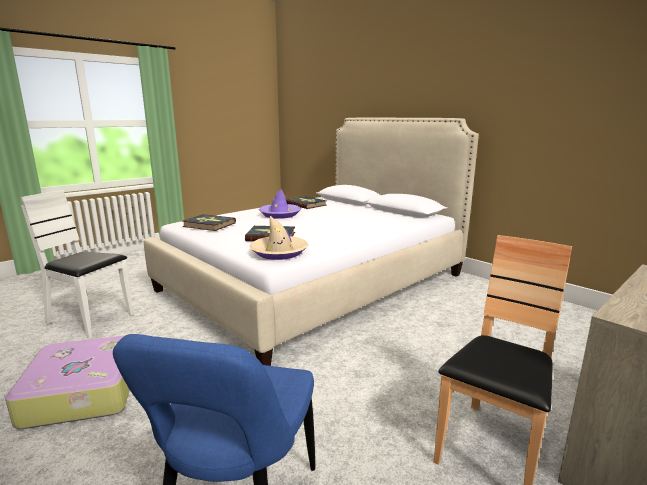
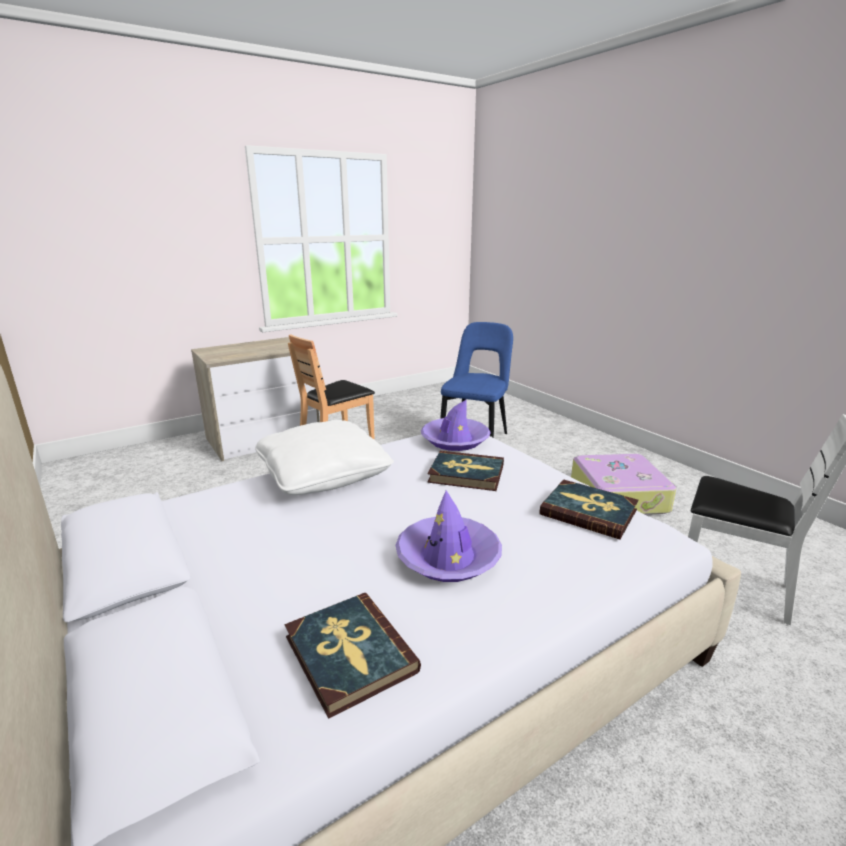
camera: 170 degrees left, 5 degrees up
(279, 252) = (455, 440): beige hat -> purple hat
(359, 232) = (323, 475): none -> white pillow

